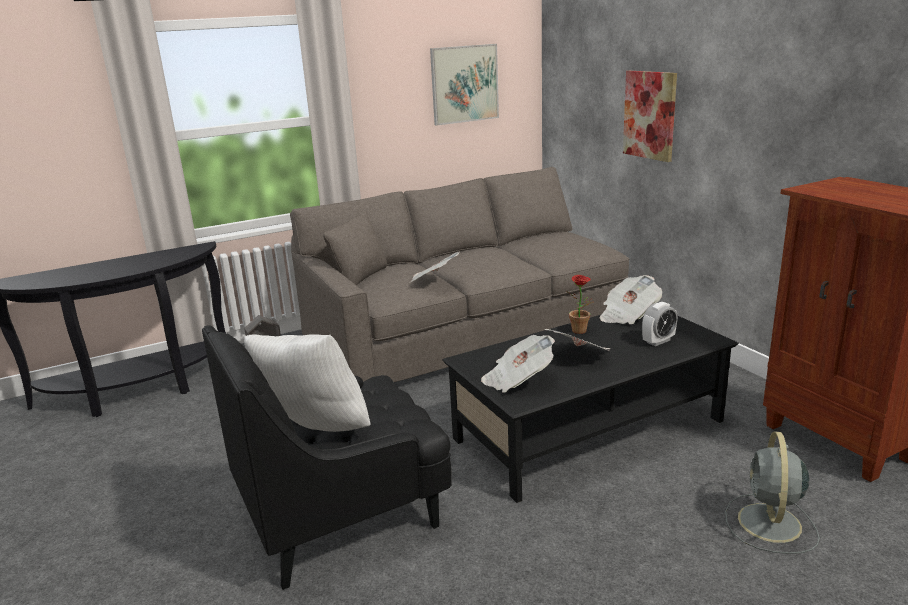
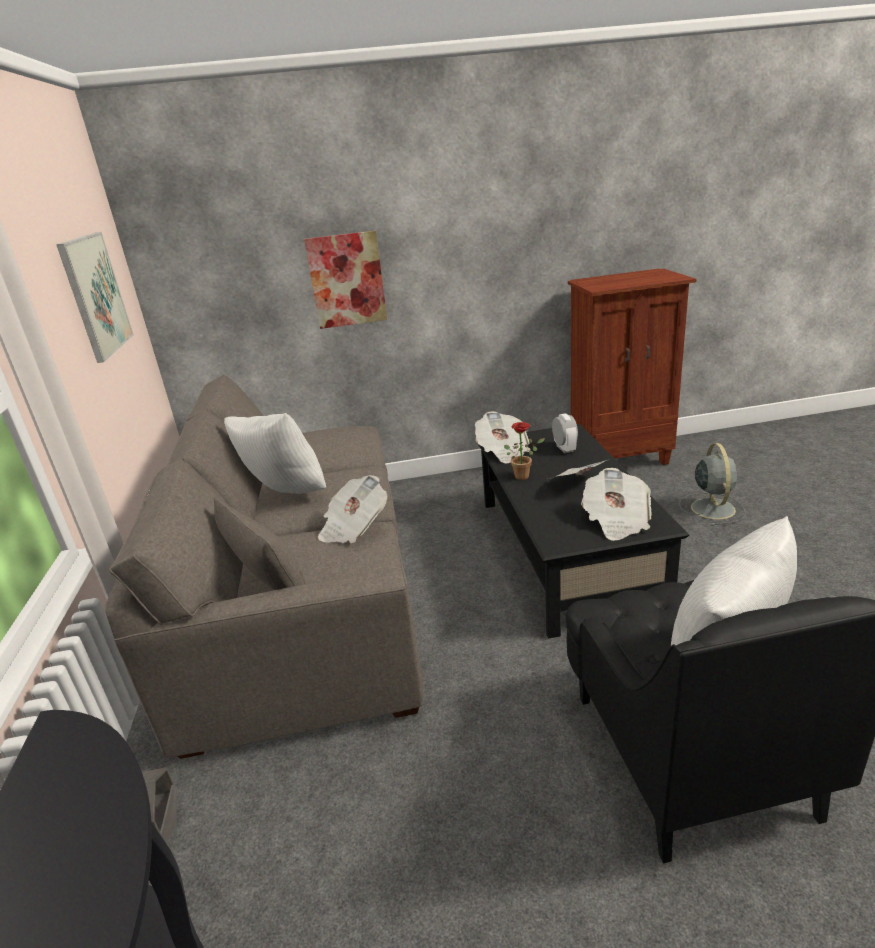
camera: 70 degrees left, 5 degrees up
(467, 253) = (284, 495): none -> white pillow
(769, 524) = (712, 507): grey fan -> grey fan turned 120 degrees counterclockwise

